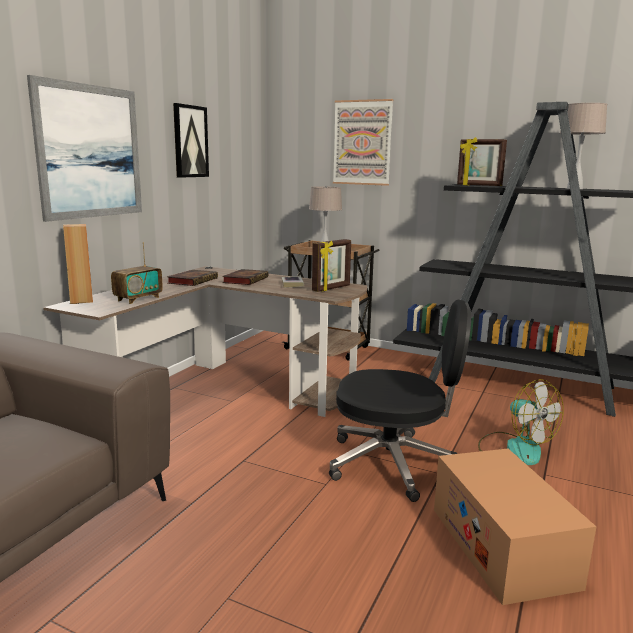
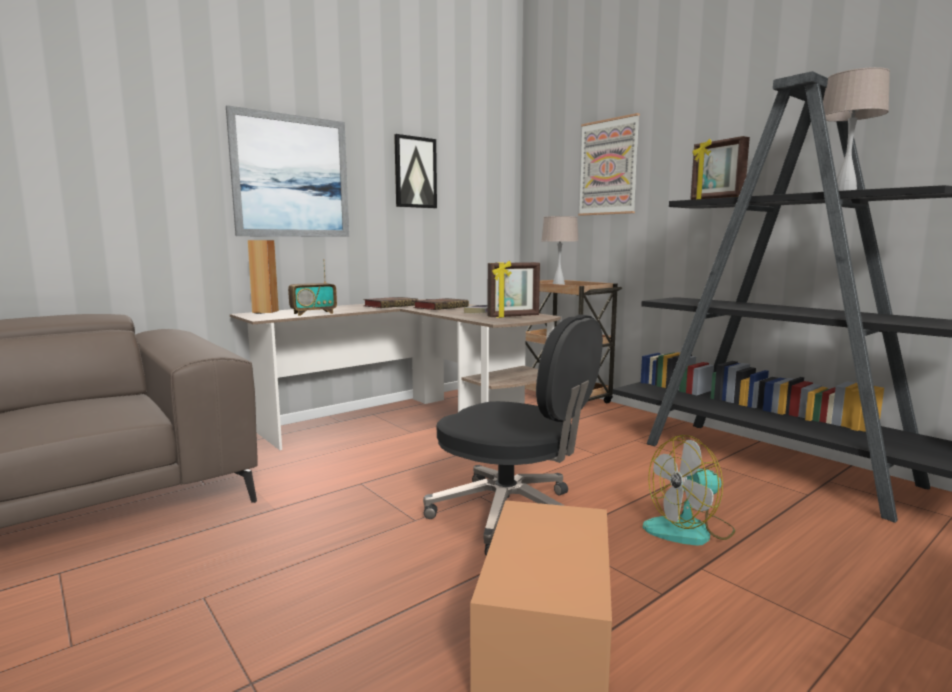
camera: 25 degrees right, 5 degrees down
(515, 447) = (689, 530): fan -> fan turned 75 degrees clockwise

